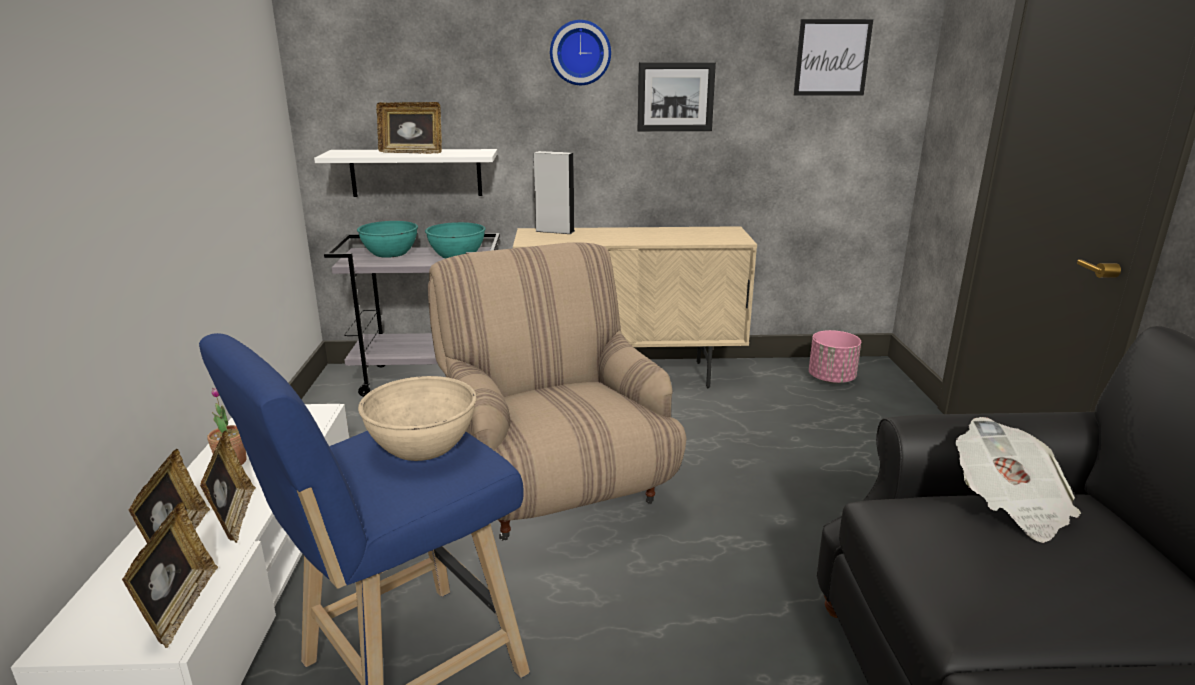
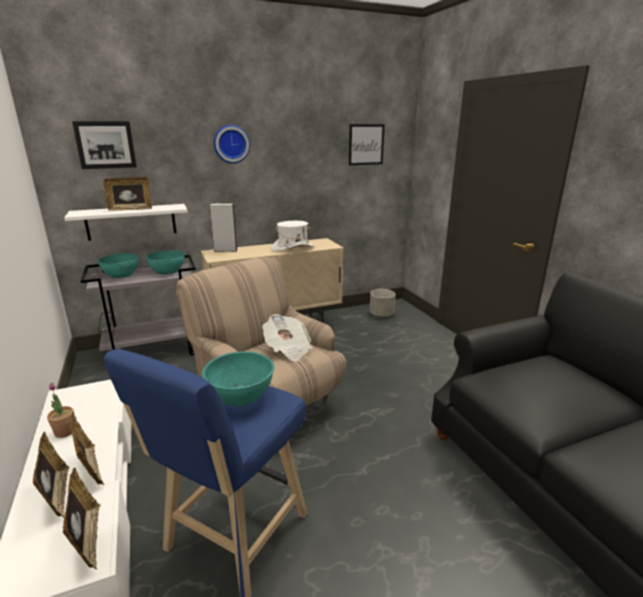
camera: 20 degrees left, 0 degrees up
(422, 445) = (240, 395): beige bowl -> turquoise bowl
(667, 237) = (293, 248): none -> white hat
(675, 96) = (287, 168): picture -> picture (105, 145)
(831, 379) = (381, 314): pink planter -> grey planter
(1010, 505) = (528, 367): newspaper -> newspaper (288, 349)

